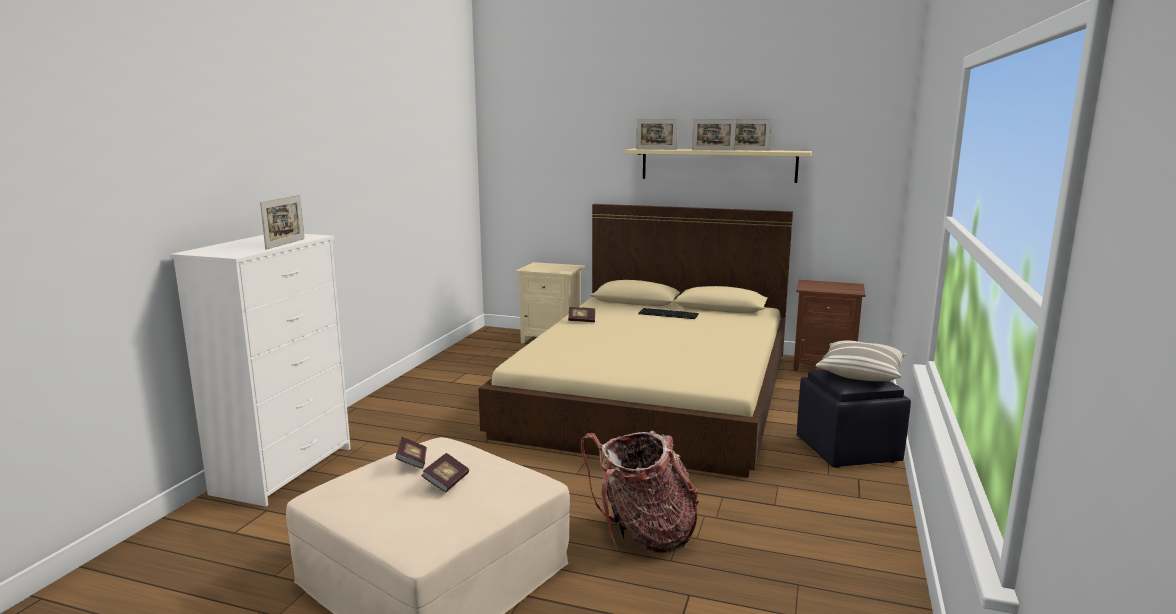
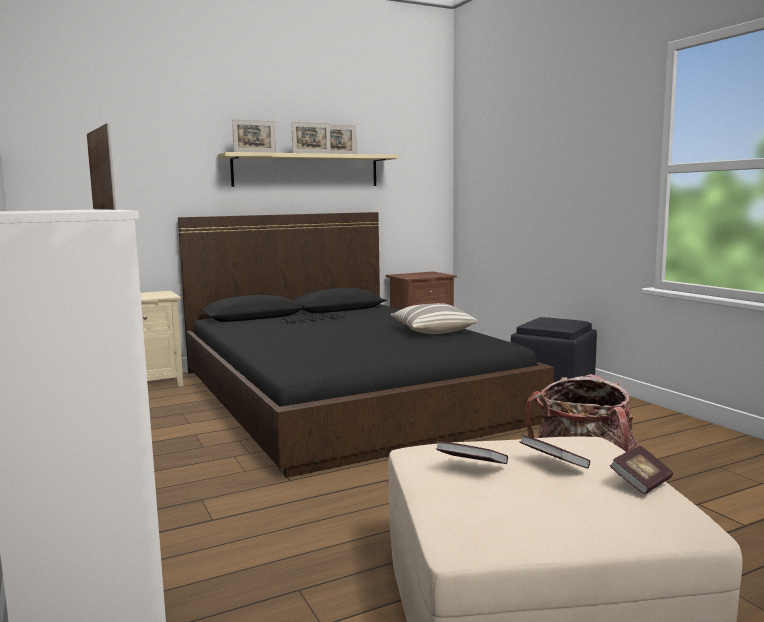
camera: 45 degrees left, 5 degrees down
(581, 320) = (251, 336): book -> book (641, 483)
(655, 390) = (344, 394): beige bed -> black bed
(860, 373) = (553, 319): pillow -> pillow (432, 331)

